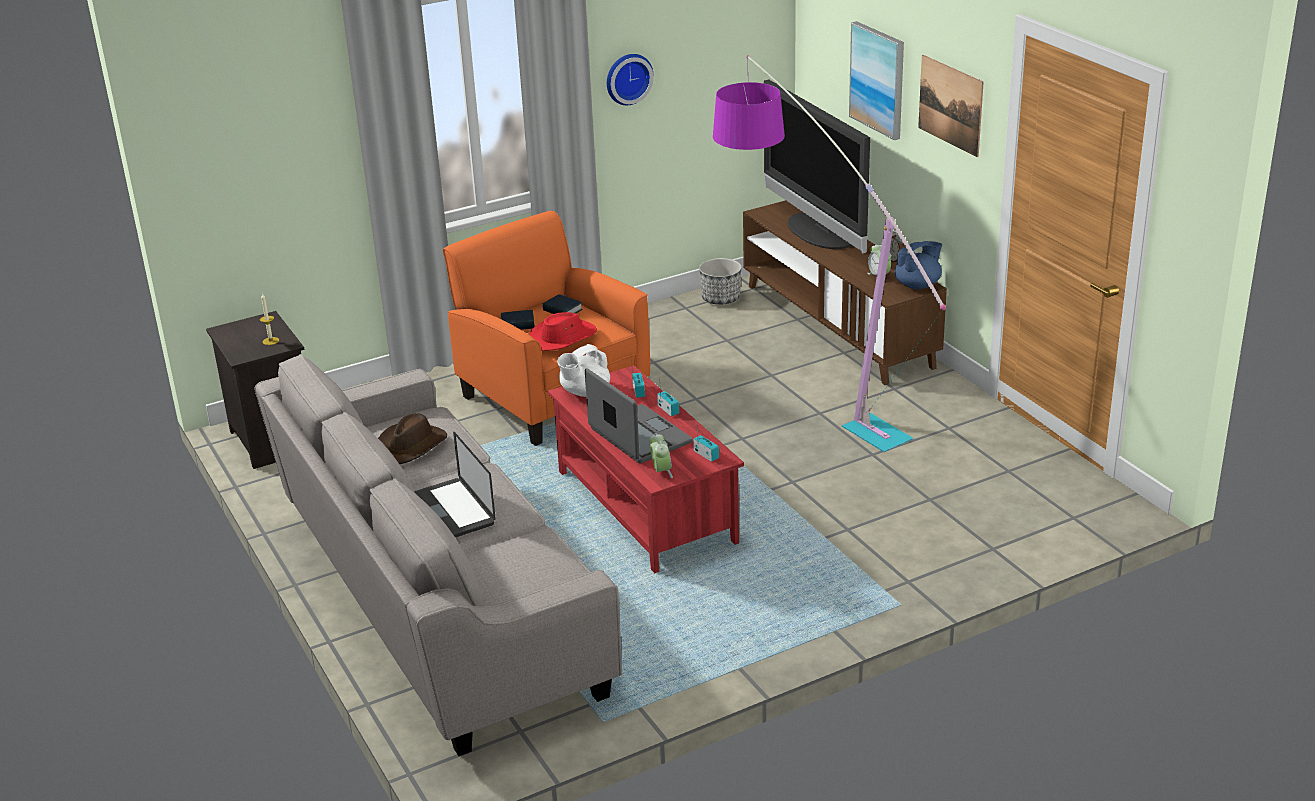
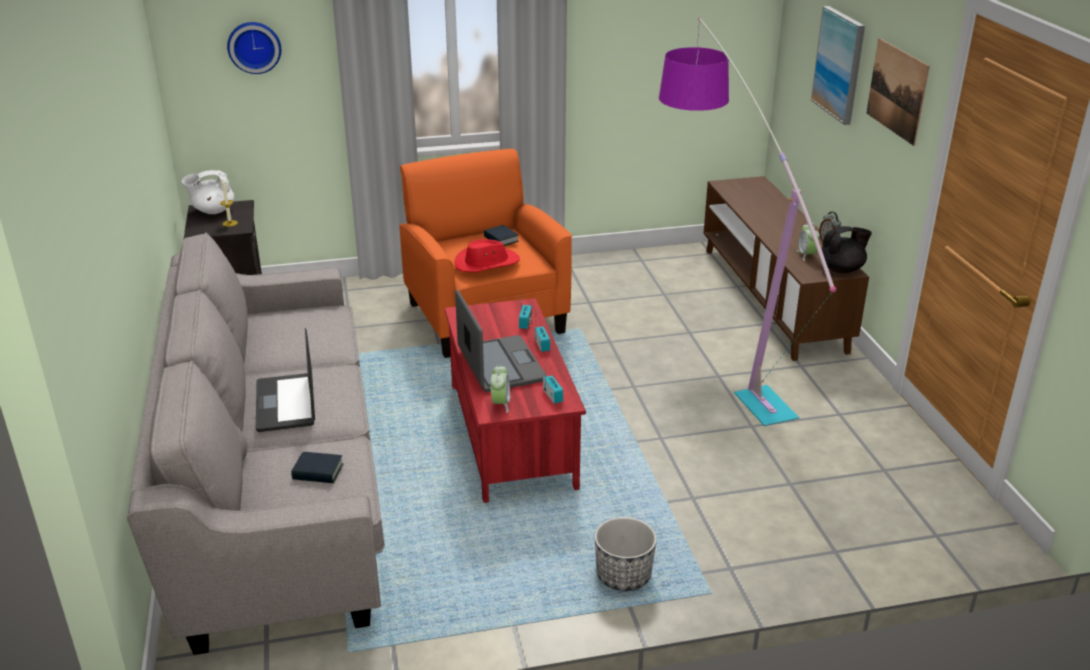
camera: 15 degrees right, 0 degrees up
(411, 446) = (293, 336): brown hat -> none
(518, 324) = (455, 245): book -> book (318, 472)
(584, 392) = (476, 314): white teapot -> white teapot (213, 211)
(627, 78) = (607, 38): wall clock -> wall clock (254, 46)
(720, 299) = (676, 258): planter -> planter (623, 575)
(817, 232) = (766, 208): television -> none
(918, 285) = (841, 269): blue teapot -> black teapot

